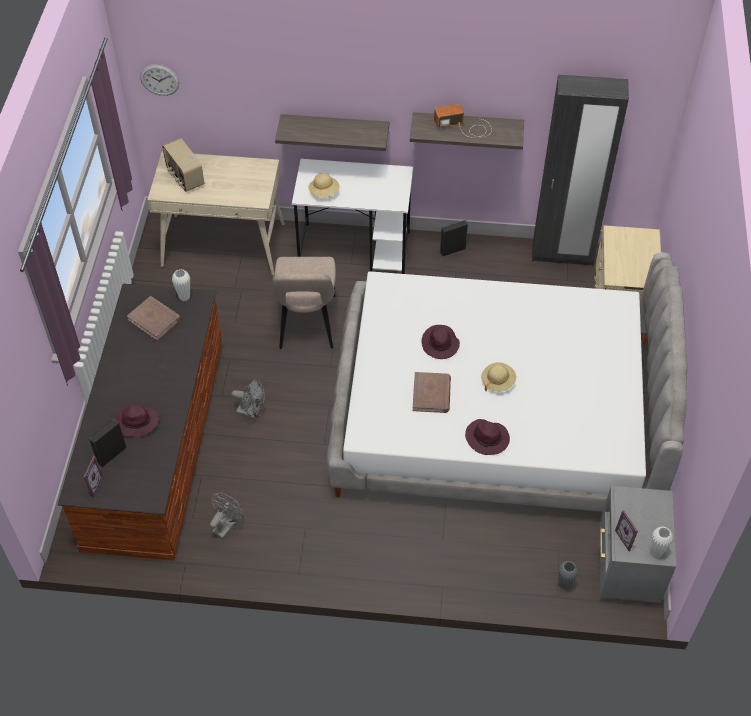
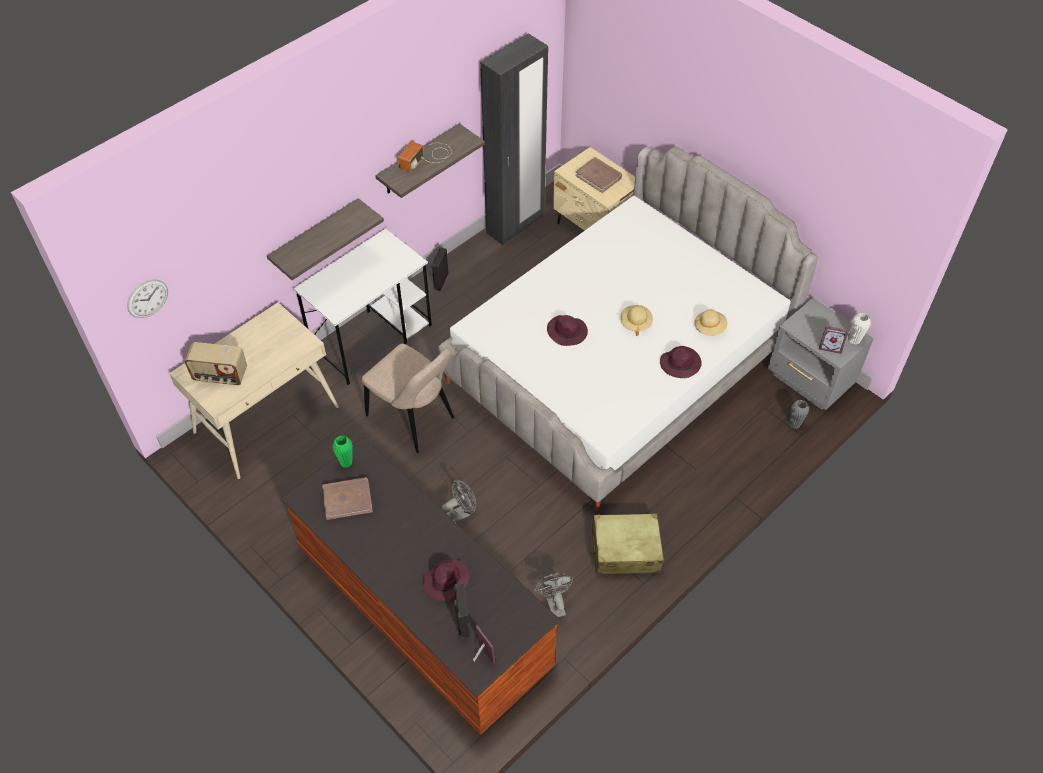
camera: 50 degrees left, 0 degrees up
(184, 297) = (346, 462): white vase -> green vase
(316, 540) = (625, 550): none -> beige suitcase
(324, 192) = (348, 297): beige hat -> beige hat (709, 328)
(431, 394) = (608, 368): brown book -> brown book (599, 176)

